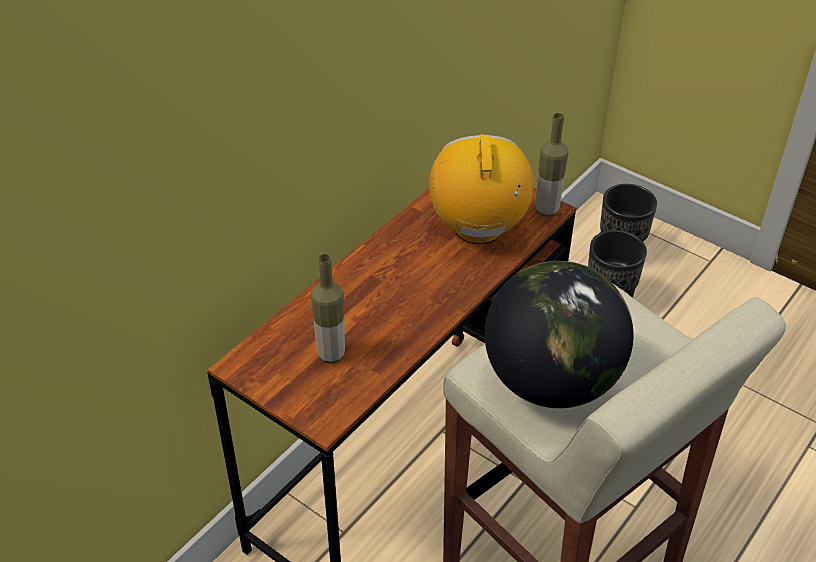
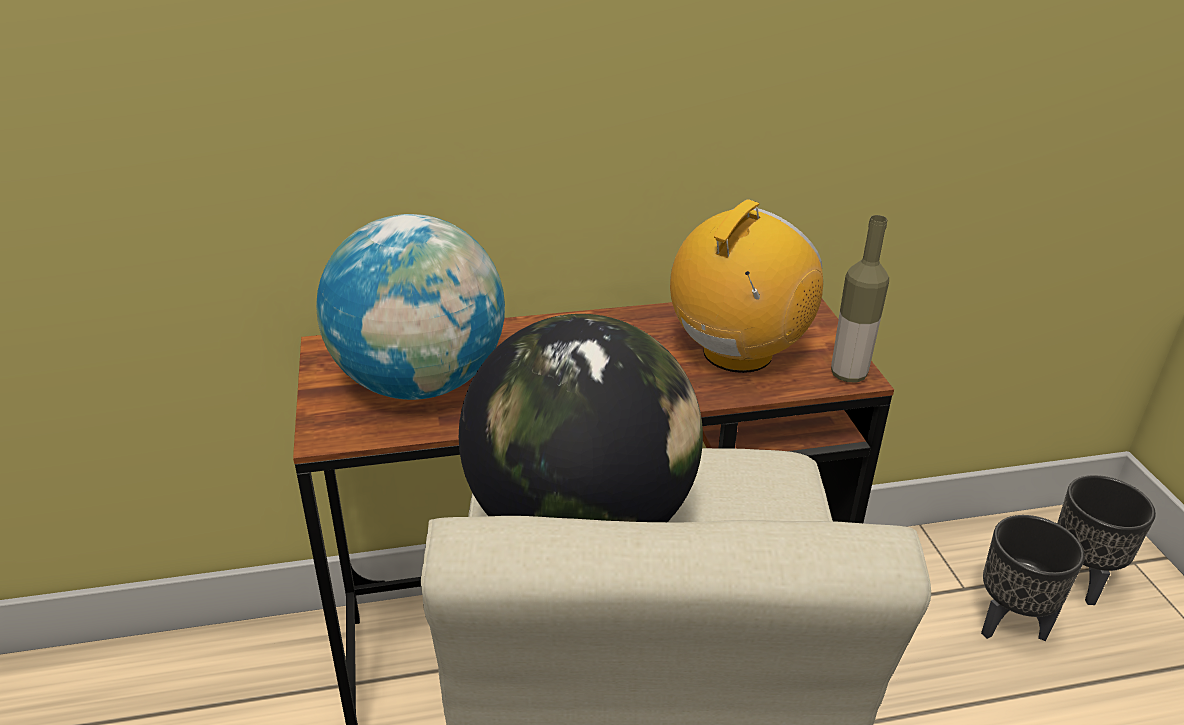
camera: 40 degrees right, 10 degrees down
(331, 355) = (420, 383): bottle -> globe

